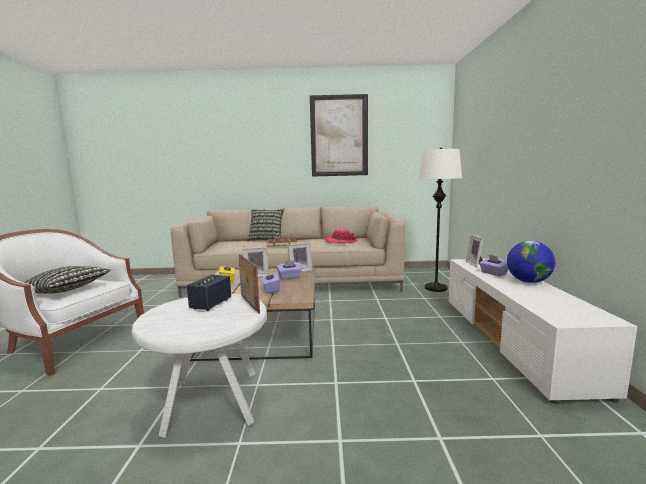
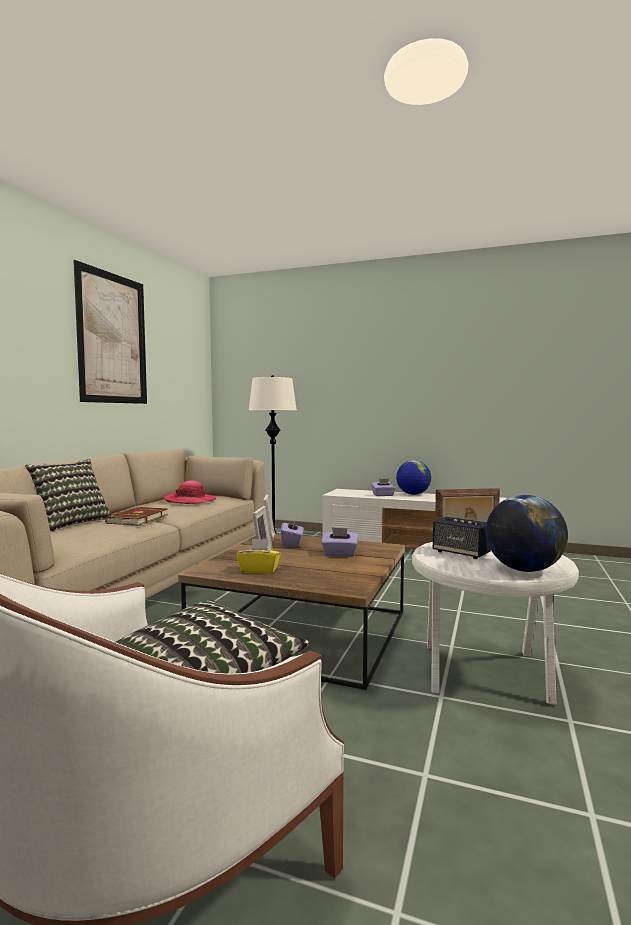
camera: 70 degrees left, 5 degrees down
(163, 323) = (524, 570): none -> globe
(475, 264) = (350, 493): picture frame -> none

